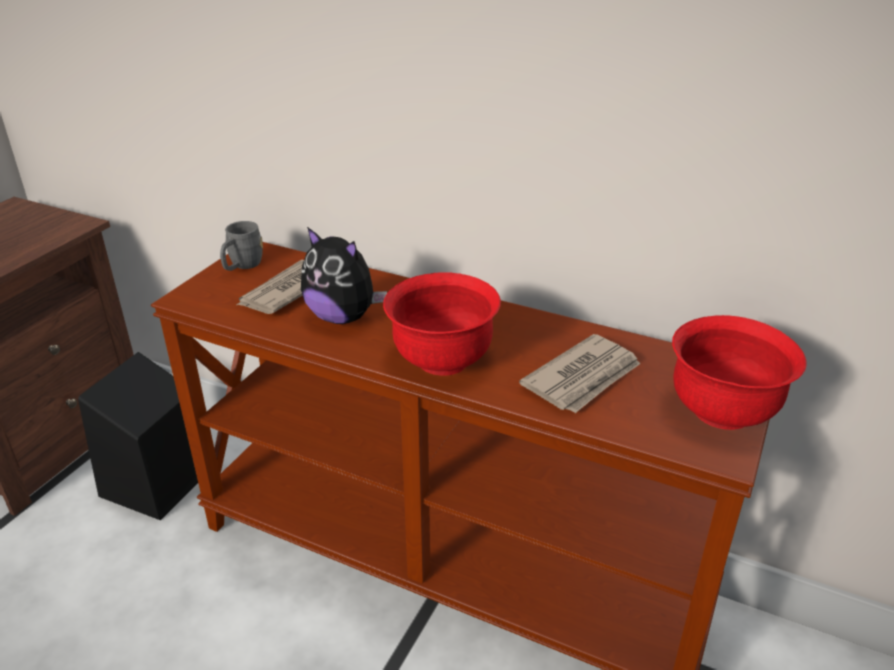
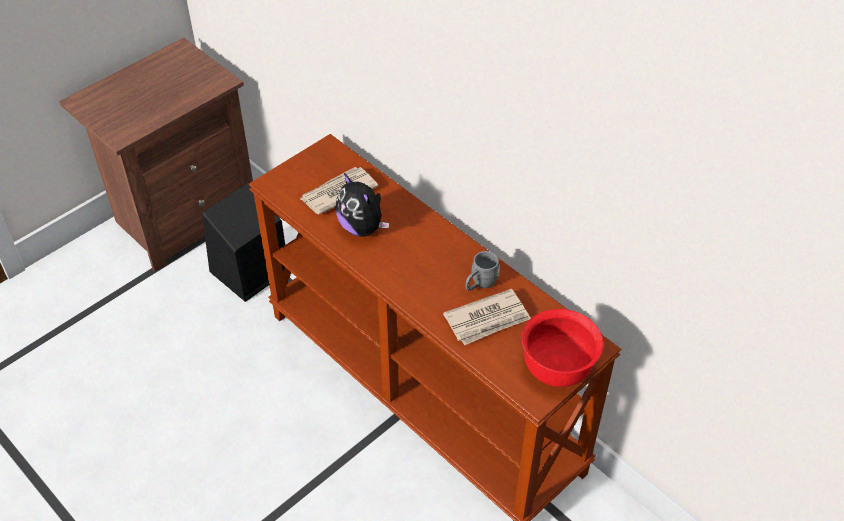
camera: 20 degrees right, 15 degrees up
(242, 266) = (315, 162): grey mug -> grey mug (480, 284)
(442, 360) = (408, 281): red bowl -> none

